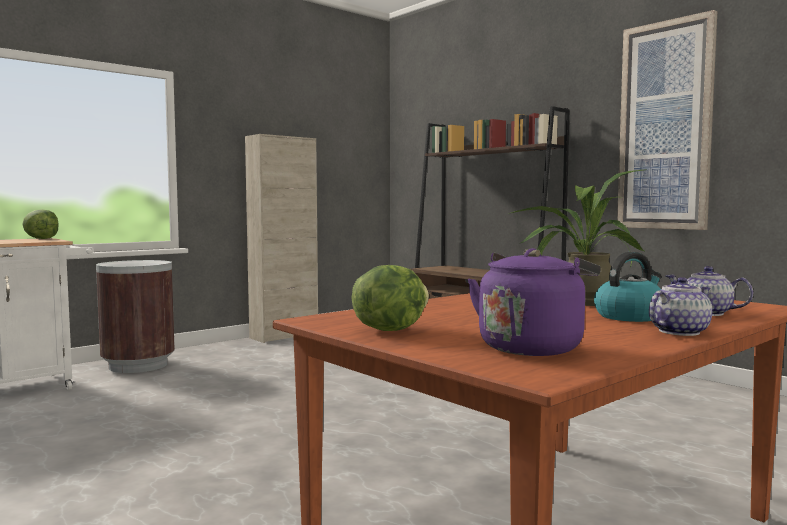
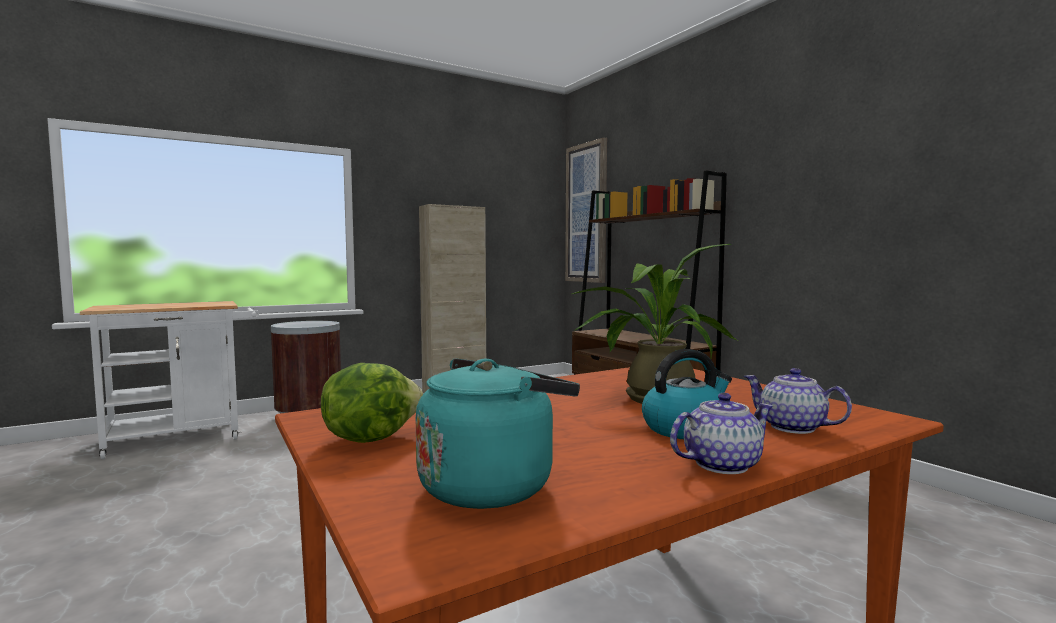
camera: 10 degrees right, 0 degrees up
(42, 239) = (220, 302): lettuce -> none
(532, 347) = (492, 485): purple kettle -> turquoise kettle
(665, 126) = (826, 189): picture -> picture (586, 213)

